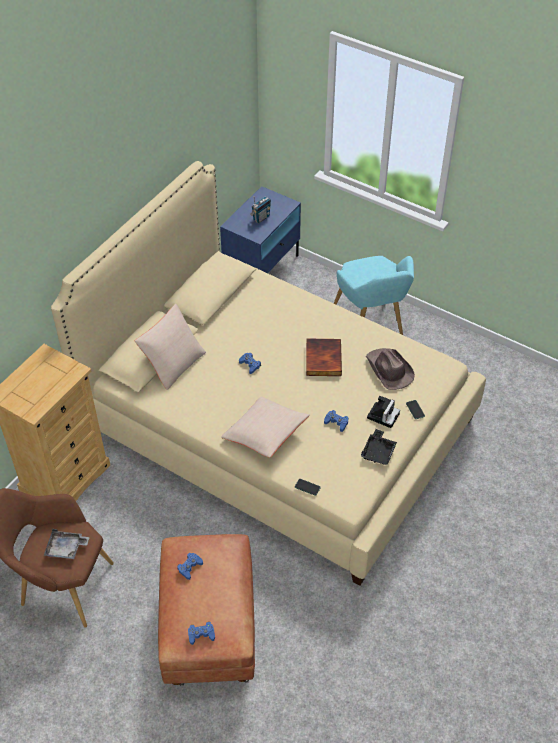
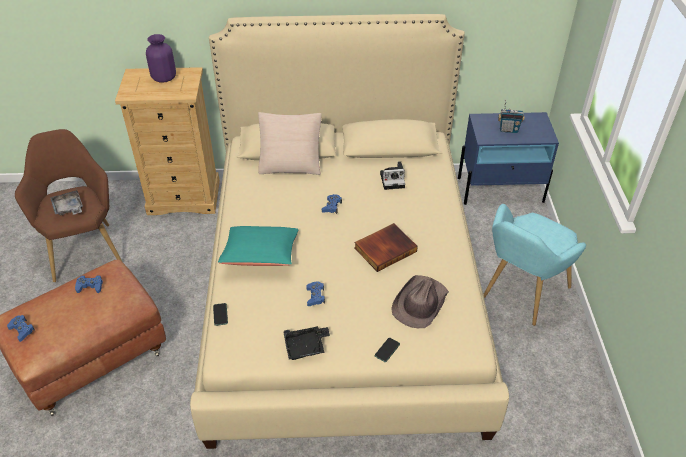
camera: 55 degrees right, 5 degrees down
(33, 376) = (164, 78): none -> purple vase
(265, 434) = (261, 255): beige pillow -> turquoise pillow
(383, 415) = (357, 327): camera -> camera (393, 180)

